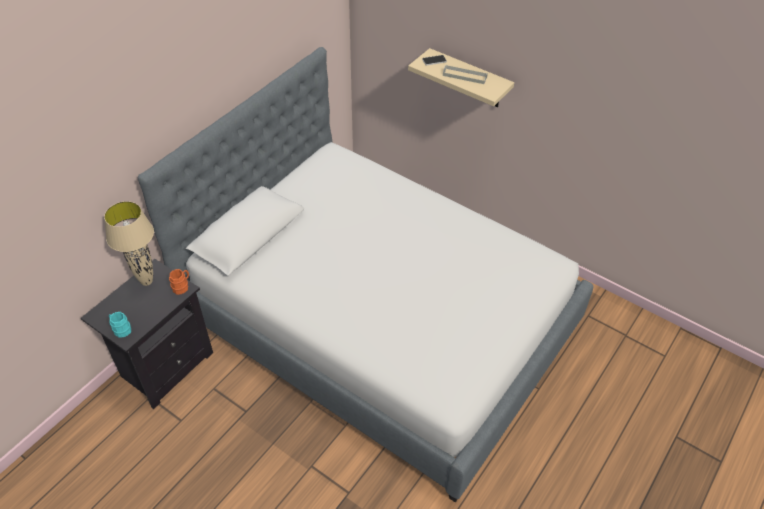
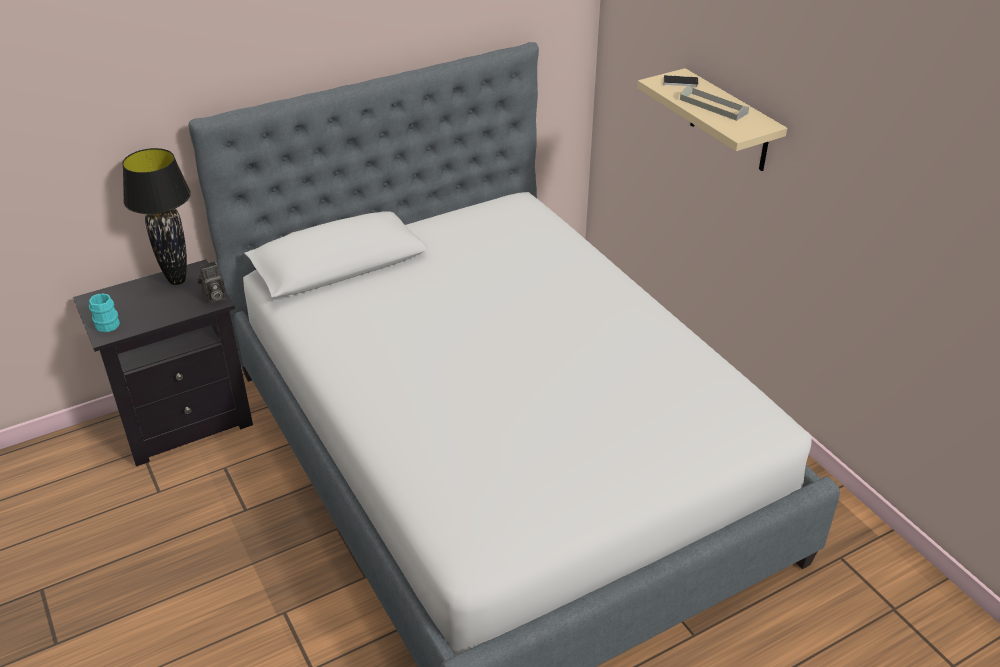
camera: 25 degrees right, 10 degrees down
(147, 281) = (178, 280): beige table lamp -> black table lamp
(182, 286) = (214, 298): orange mug -> camera

